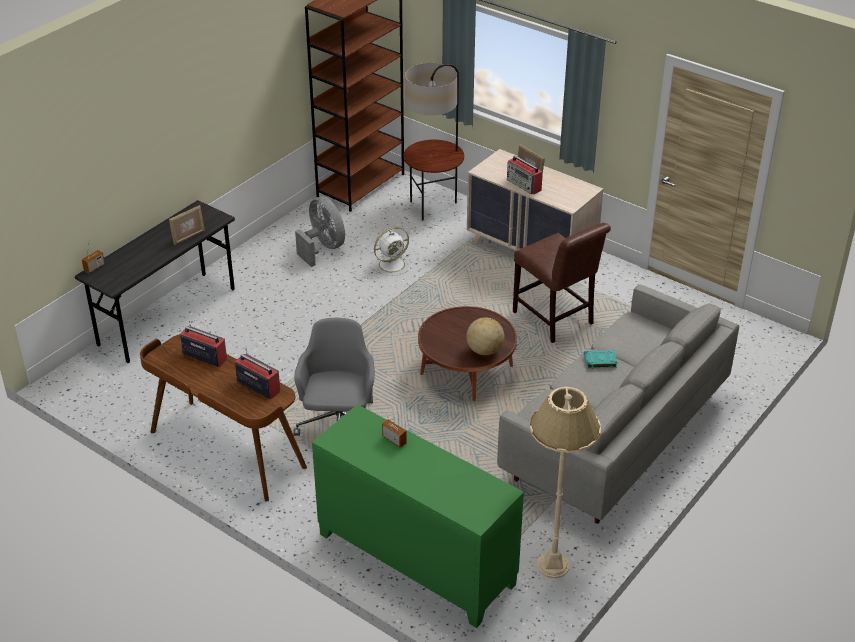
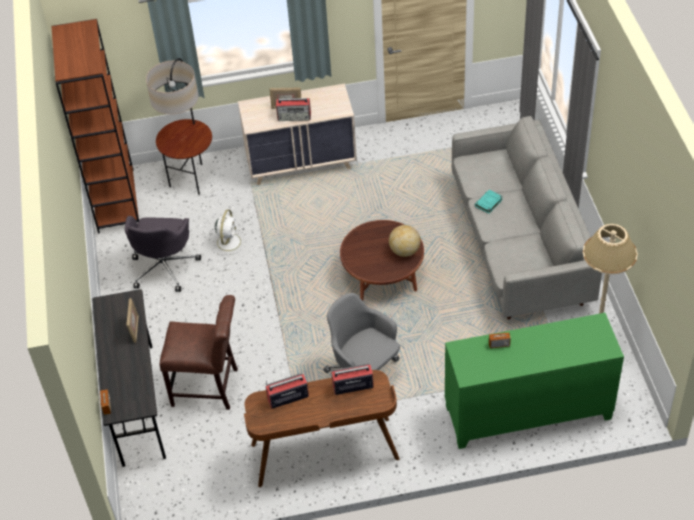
camera: 45 degrees left, 10 degrees up
(323, 248) = (164, 267): grey fan -> grey office chair
(555, 320) = (384, 199): brown chair -> brown chair (209, 388)

